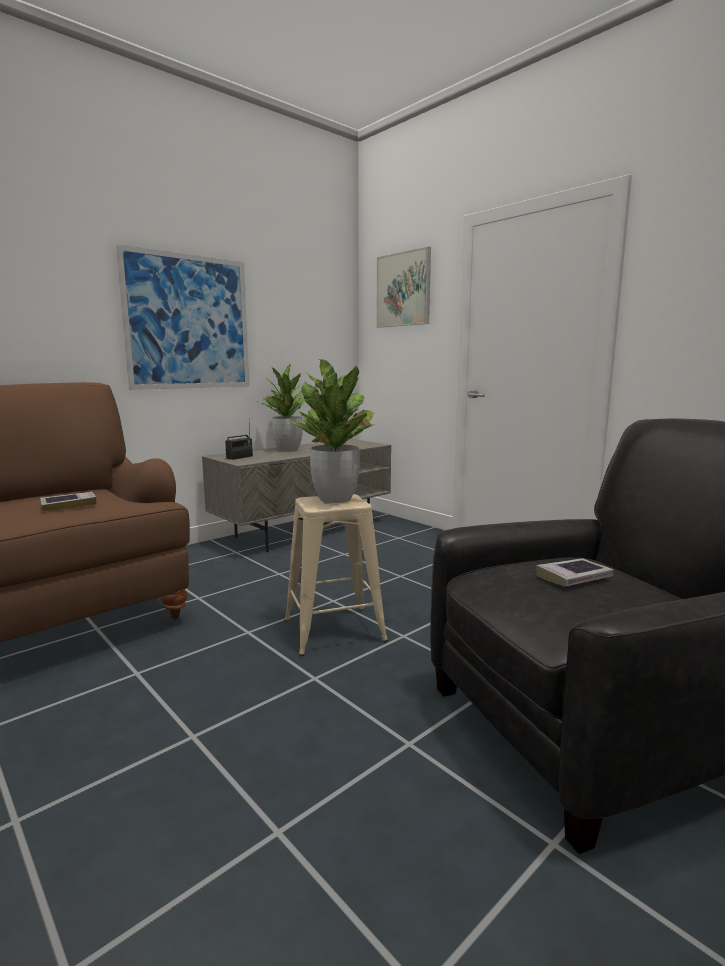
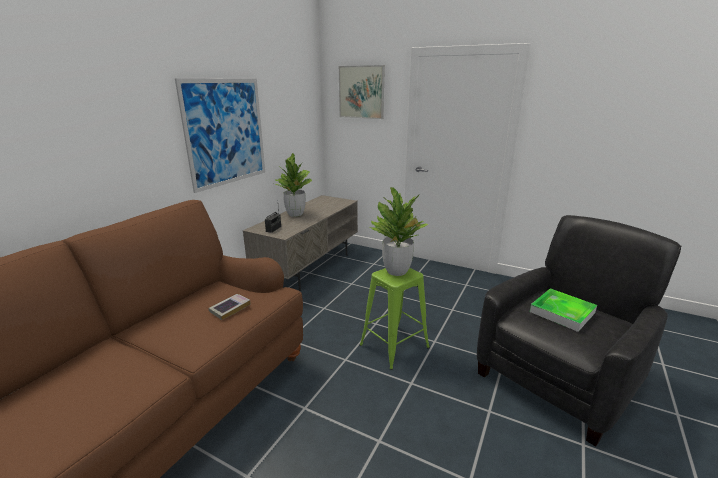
camera: 20 degrees left, 10 degrees up
(333, 630) = (393, 346): beige stool -> green stool
(573, 577) = (562, 312): book -> tray

